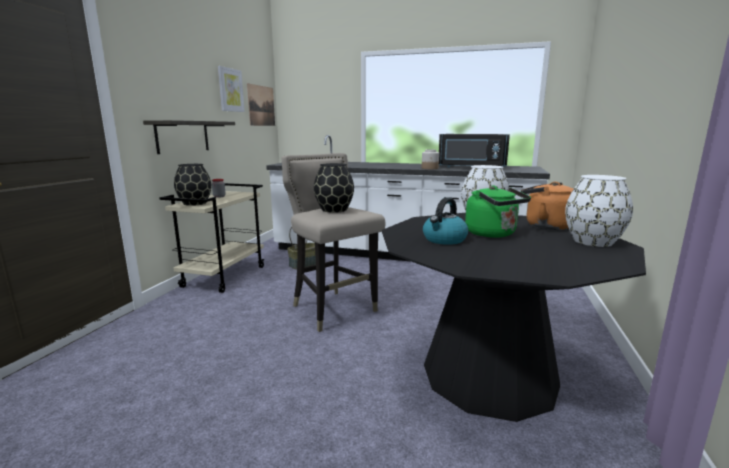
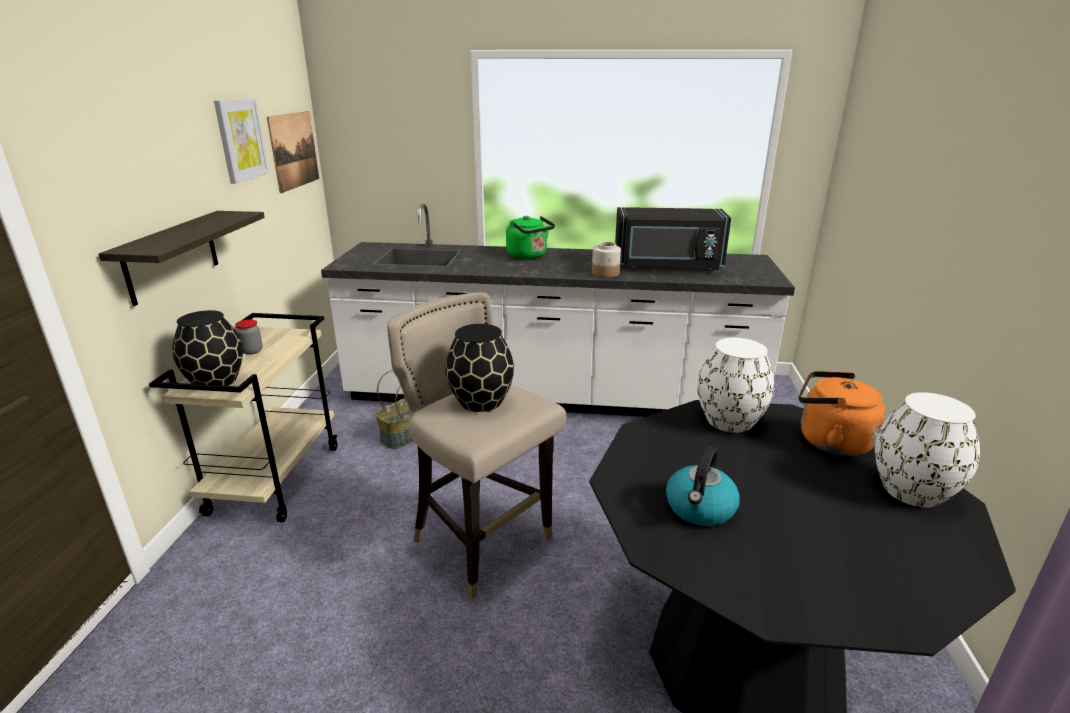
camera: 10 degrees left, 10 degrees up
(493, 234) = (765, 479): green kettle -> green kettle (529, 256)

